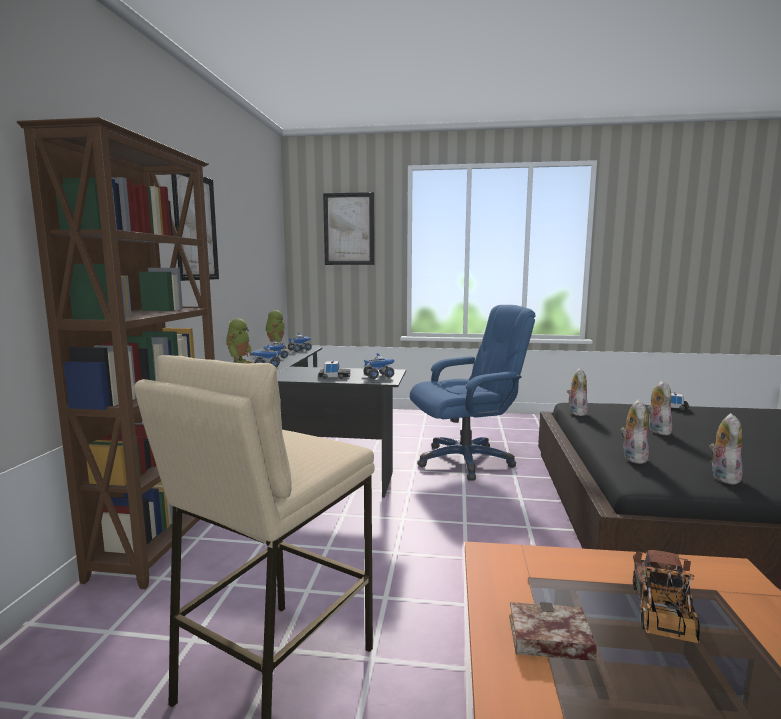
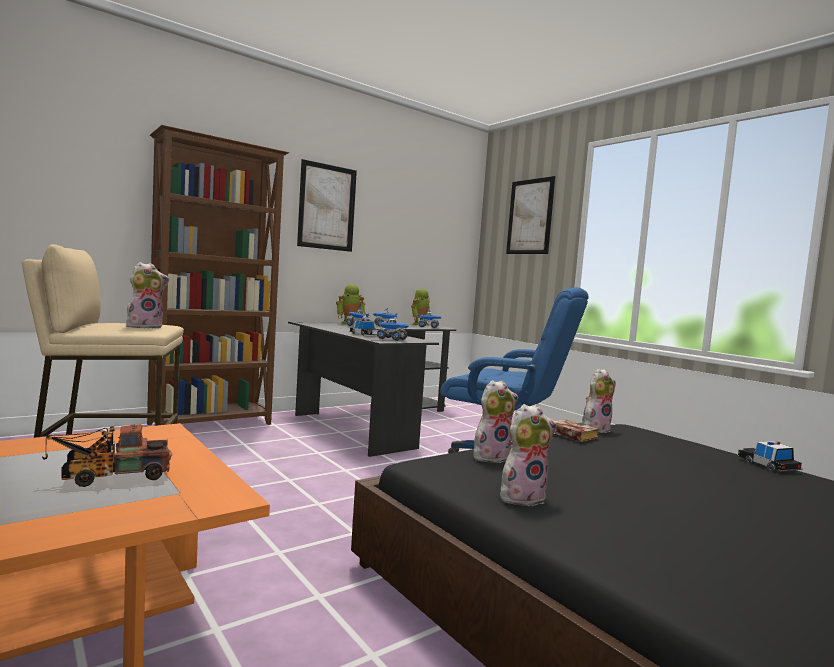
camera: 45 degrees right, 5 degrees down
(546, 640) = (50, 451): book -> book (569, 435)
(657, 431) = (627, 462): plush toy -> plush toy (145, 327)

